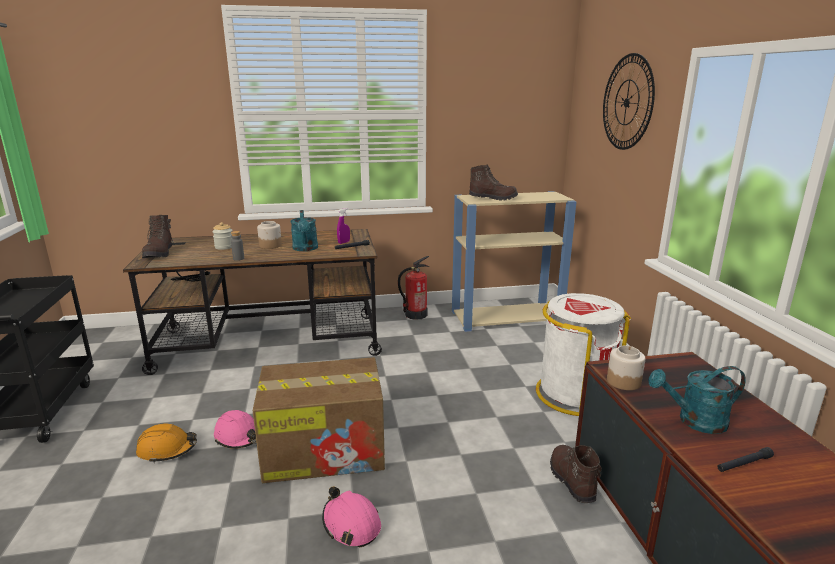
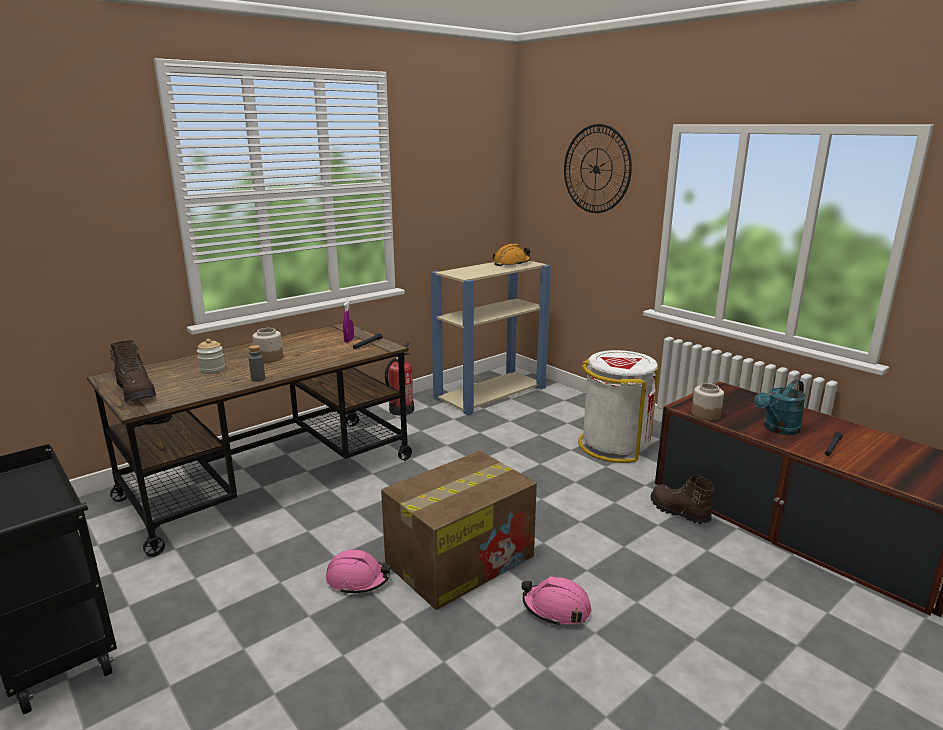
camera: 30 degrees left, 0 degrees up
(167, 450) = (290, 621): orange hard hat -> orange hard hat (511, 263)
(305, 249) = (318, 354): turquoise watering can -> none
(493, 198) = (476, 271): brown boot -> none

